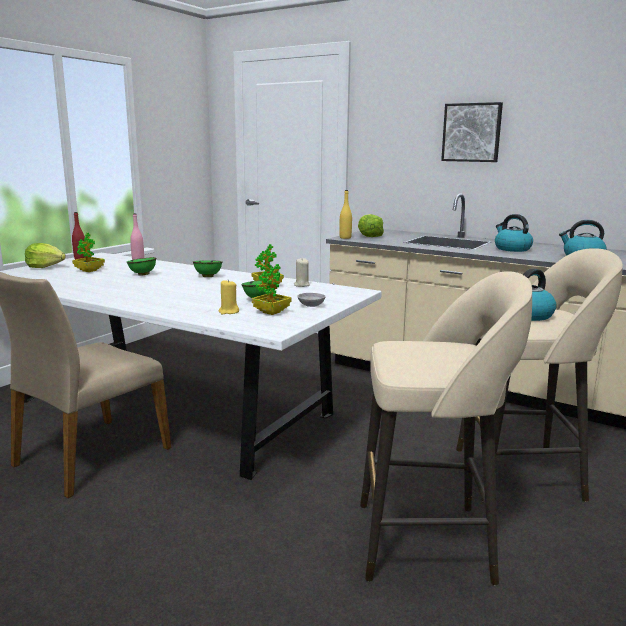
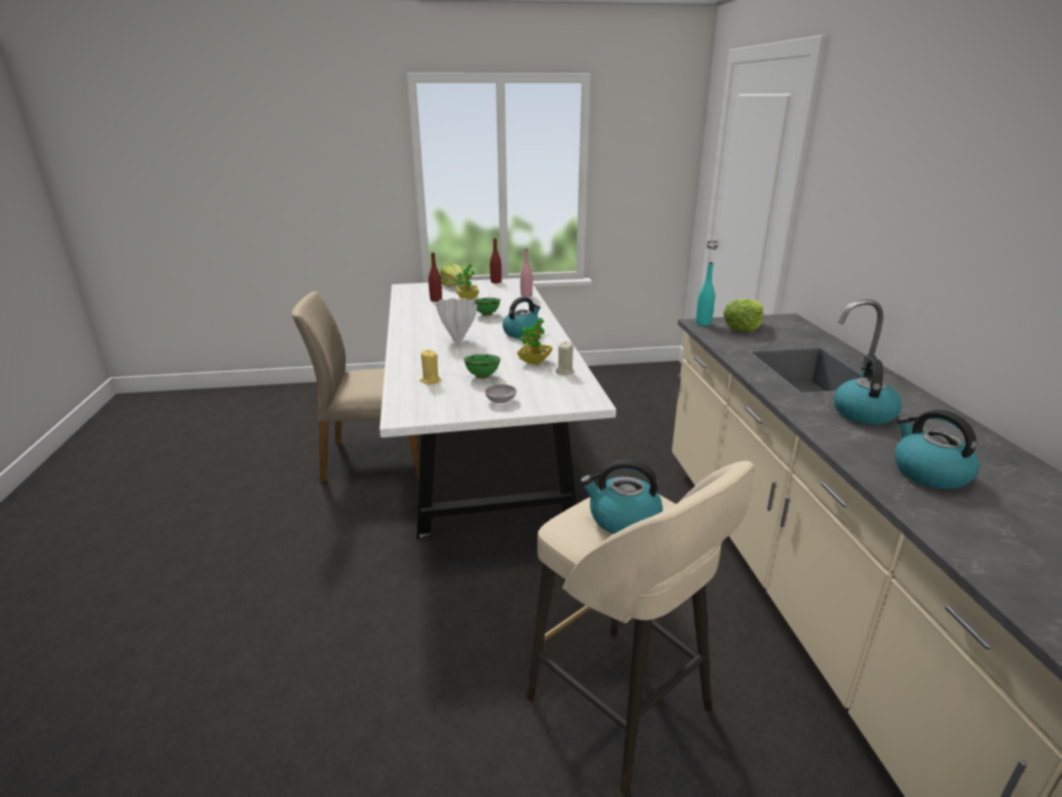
camera: 50 degrees right, 10 degrees up
(59, 277) = (436, 300): none -> red bottle
(171, 290) = (458, 340): none -> white vase
(207, 277) = (522, 333): green bowl -> kettle
(271, 312) = (454, 395): potted plant -> none
(345, 238) = (703, 323): yellow bottle -> turquoise bottle
(428, 542) = (418, 687): beige stool -> none
(472, 132) = (927, 201): picture -> none

